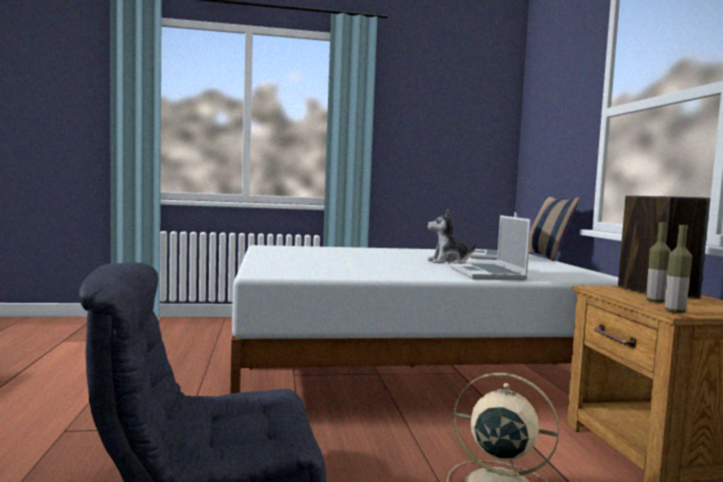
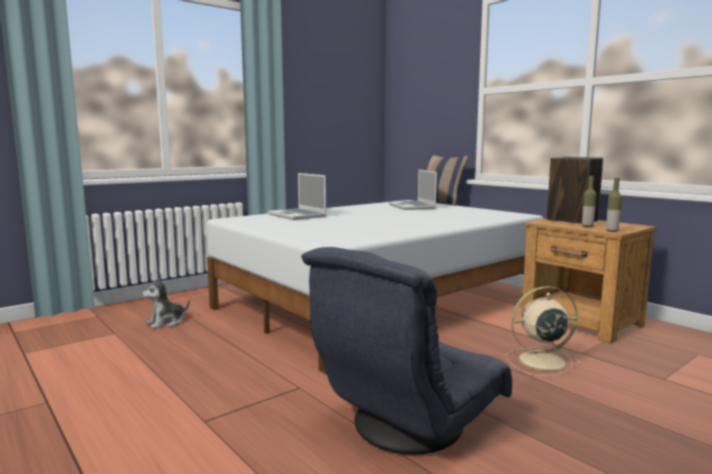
camera: 30 degrees left, 5 degrees up
(449, 262) = (405, 215): plush toy -> plush toy (166, 322)
(488, 274) = (457, 221): laptop -> laptop (298, 215)

